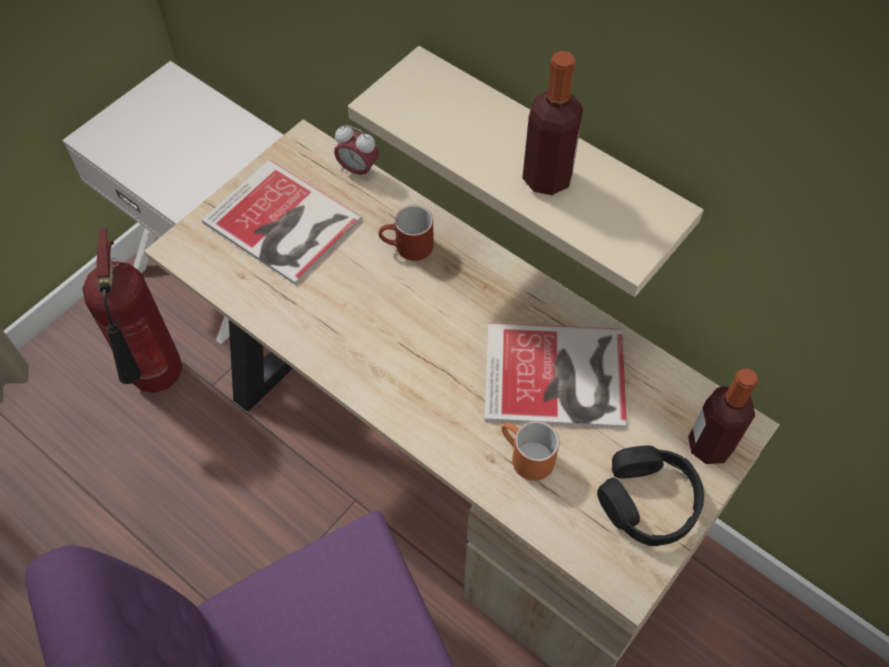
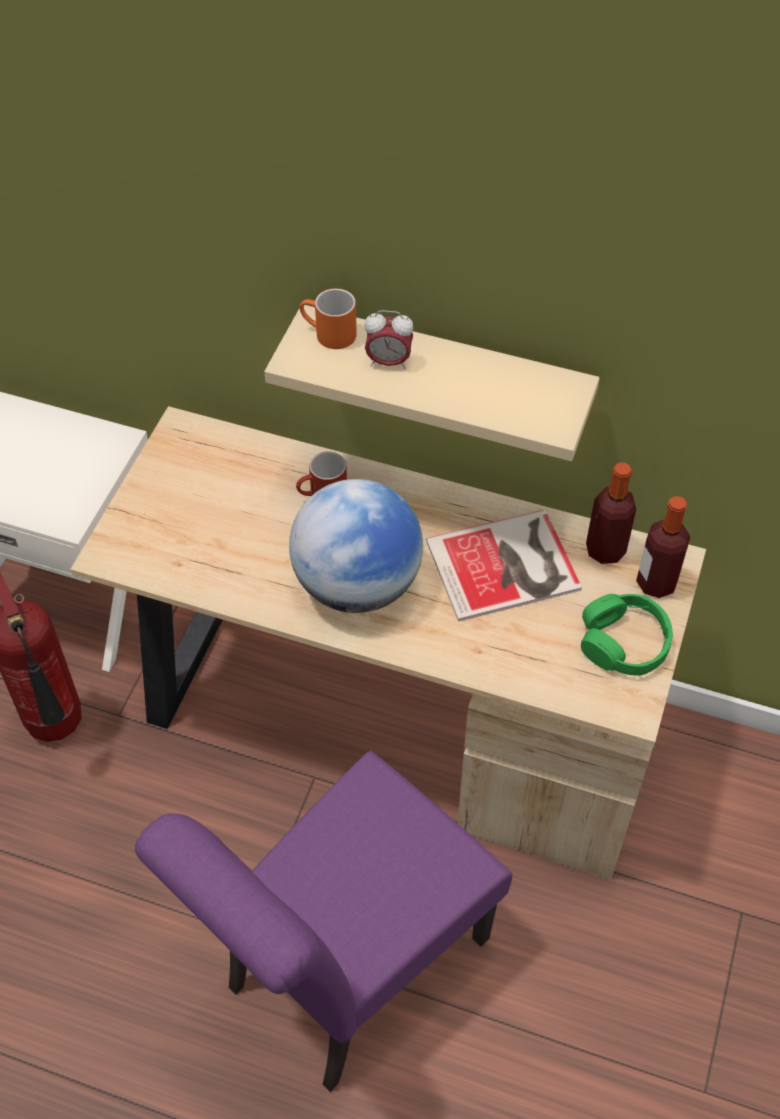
camera: 20 degrees left, 5 degrees down
(283, 224) = (195, 507): book -> none
(358, 170) = (244, 438): alarm clock -> alarm clock (388, 362)
(400, 350) = (357, 584): none -> globe
(525, 457) = (506, 640): orange mug -> orange mug (328, 334)
(547, 178) = (463, 386): bottle -> bottle (605, 550)
(648, 501) = (624, 643): black headphones -> green headphones

